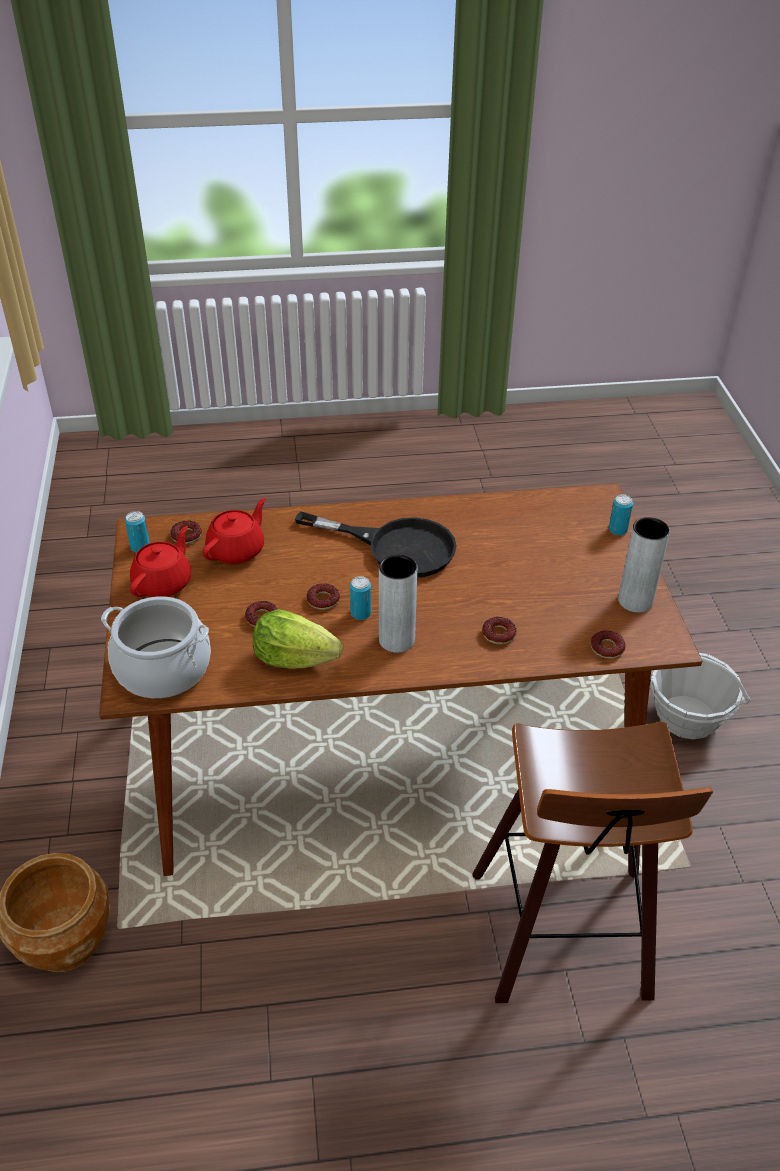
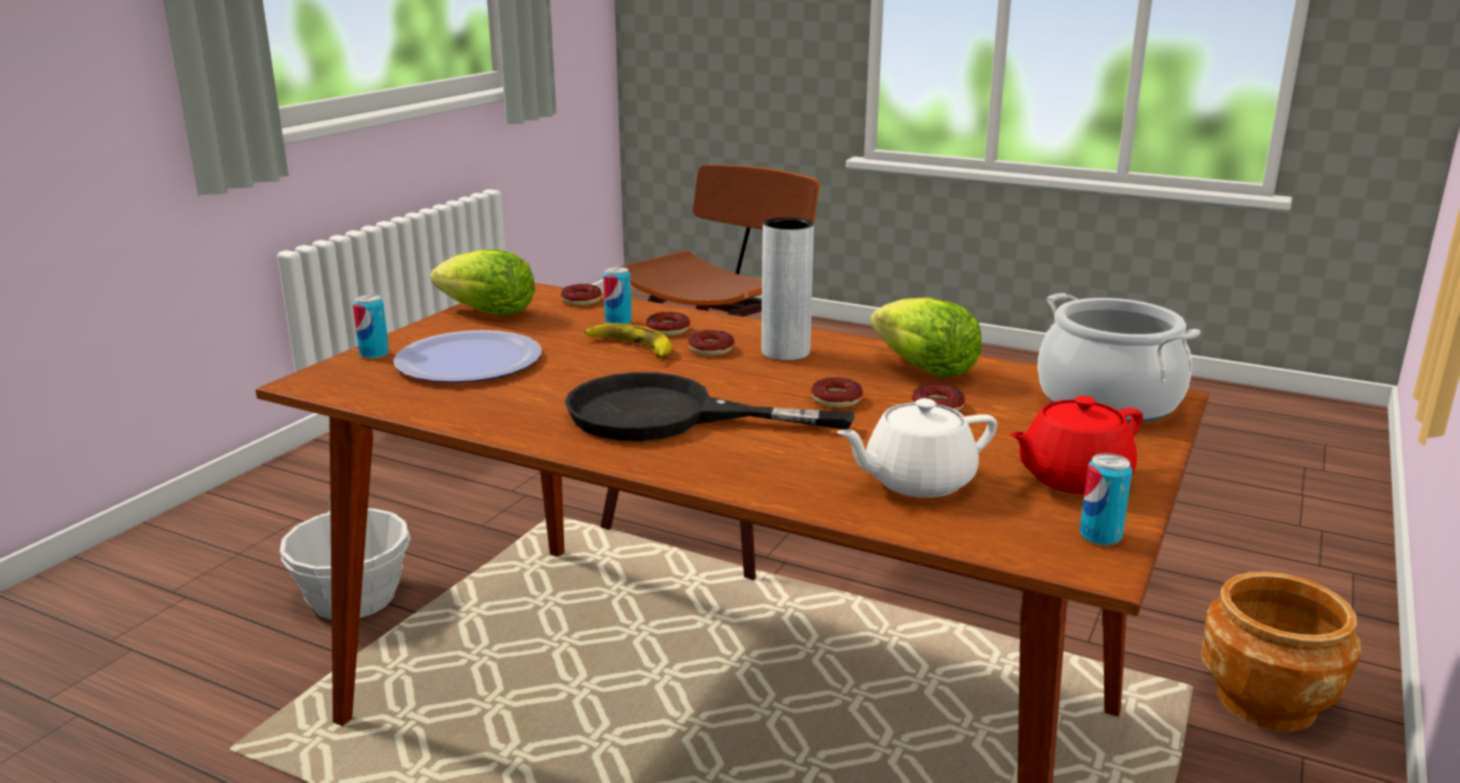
camera: 145 degrees left, 20 degrees down
(186, 536) = (998, 526): donut -> donut (711, 349)
(237, 550) = (916, 481): red teapot -> white teapot
(360, 613) = (801, 378): can -> can (618, 322)
(396, 547) = (667, 416): black frying pan -> black frying pan turned 45 degrees counterclockwise
(494, 602) = (631, 347): none -> banana
(560, 547) = (468, 361): none -> plate
(635, 601) = (488, 313): grey vase -> lettuce

